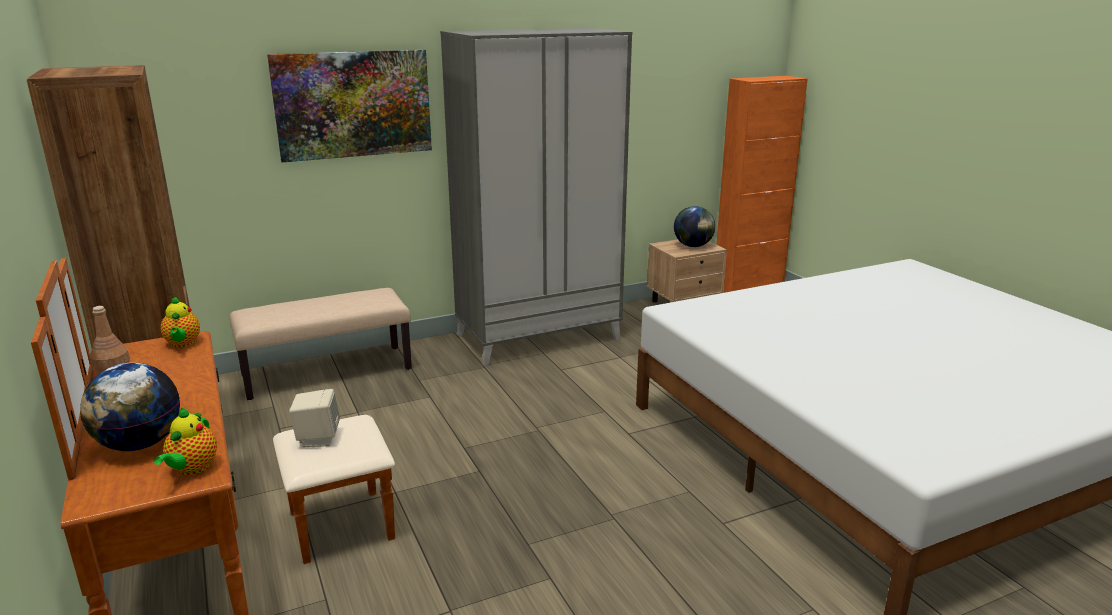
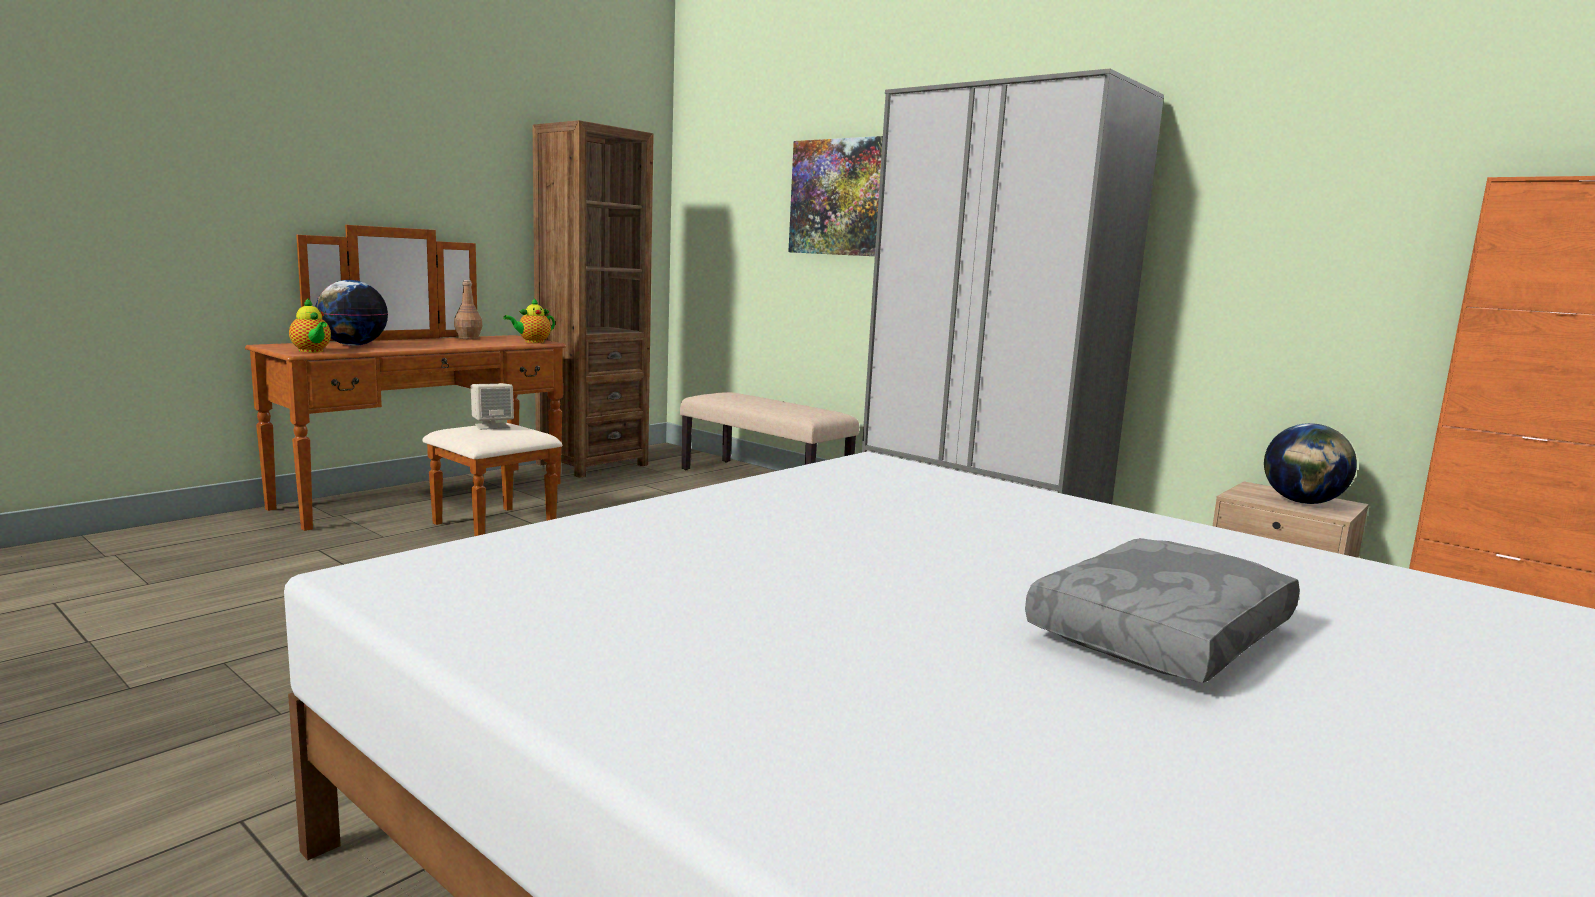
camera: 65 degrees right, 10 degrees down
(192, 469) = (312, 351): teapot -> teapot turned 120 degrees counterclockwise
(953, 323) = (1164, 635): none -> grey pillow

